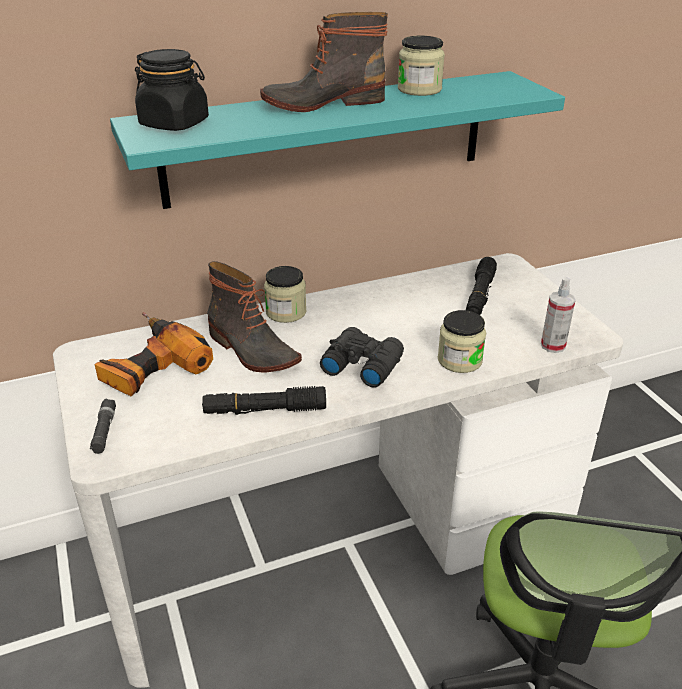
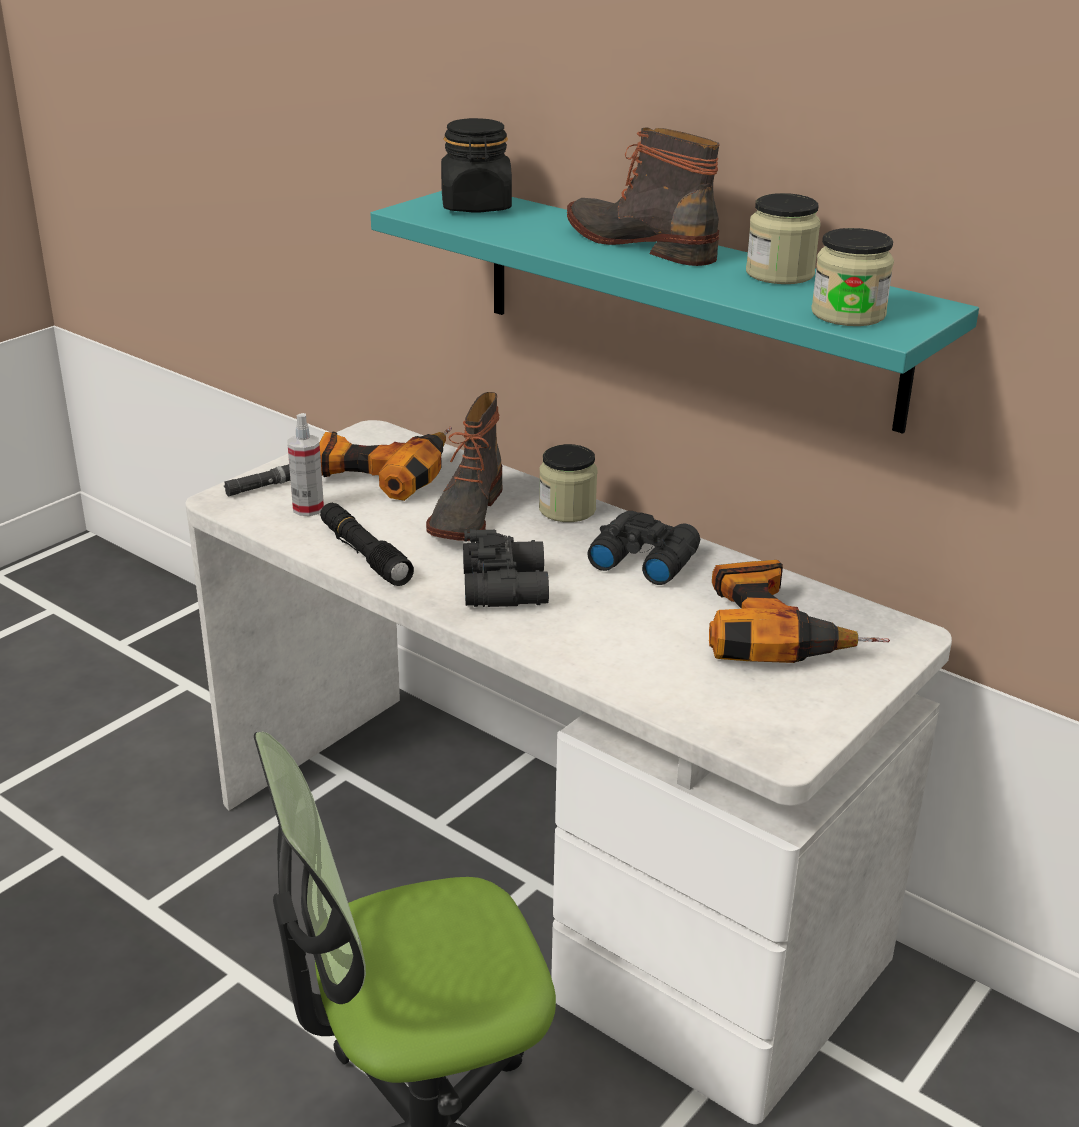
camera: 60 degrees right, 5 degrees down
(371, 308) = (642, 559): none -> black binoculars
(459, 360) = (588, 651): jar -> jar (848, 314)
(480, 295) = (777, 630): black flashlight -> power drill
(553, 346) = (707, 719): spray bottle -> spray bottle (308, 508)

